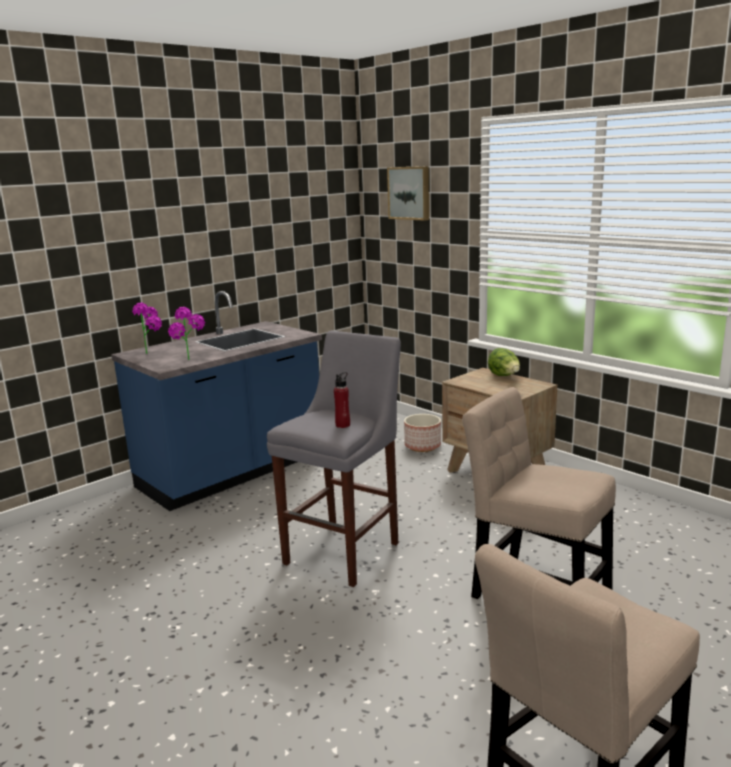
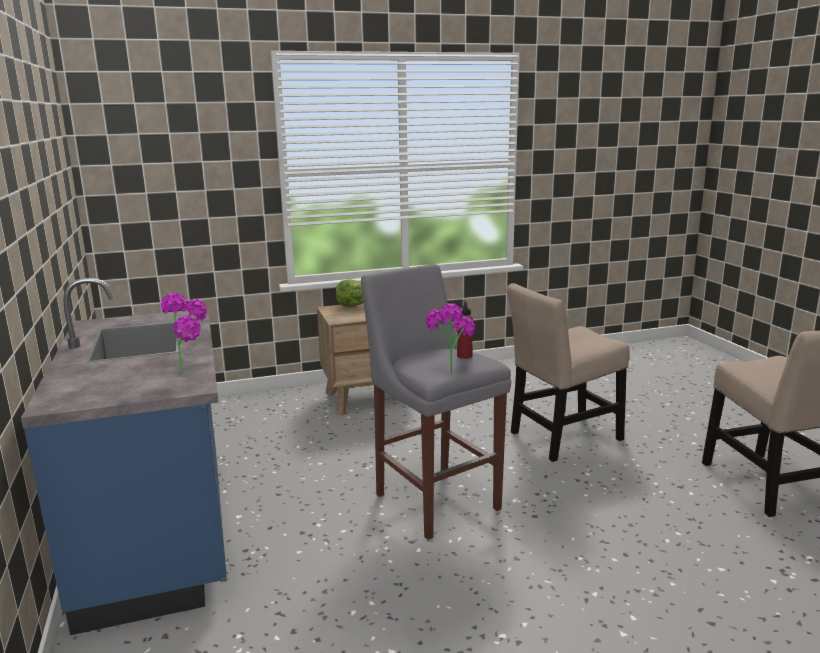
camera: 65 degrees left, 0 degrees up
(153, 352) = (88, 389): potted plant -> potted plant (449, 371)
(410, 193) = (168, 134): picture -> none
(423, 446) = (271, 411): planter -> none

